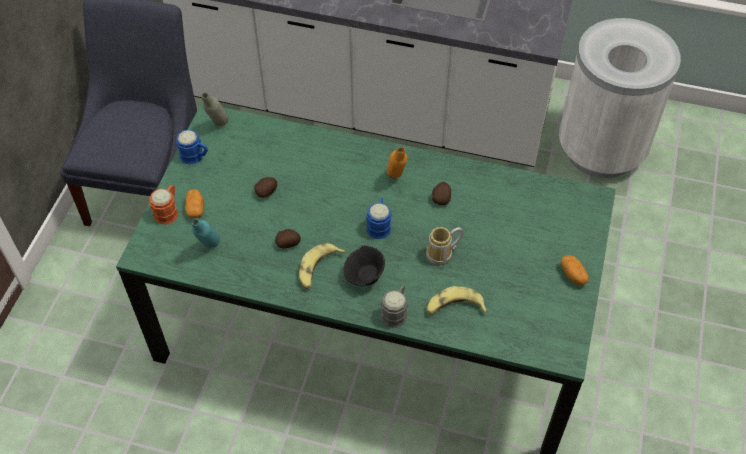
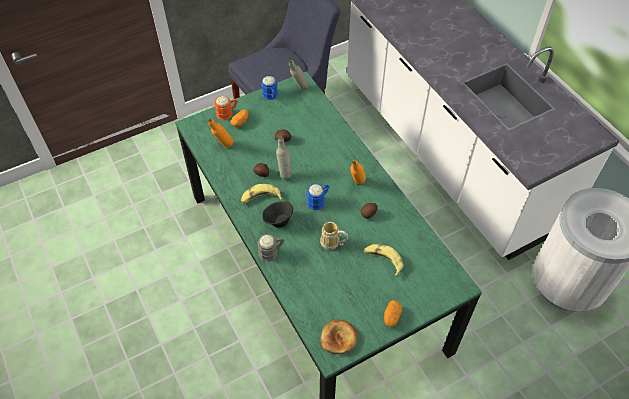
camera: 45 degrees right, 0 degrees up
(209, 249) = (223, 146): turquoise bottle -> orange bottle
(310, 224) = (284, 173): none -> grey bottle
(454, 307) = (303, 276): banana -> banana (383, 260)
(553, 334) = (338, 338): none -> bread

